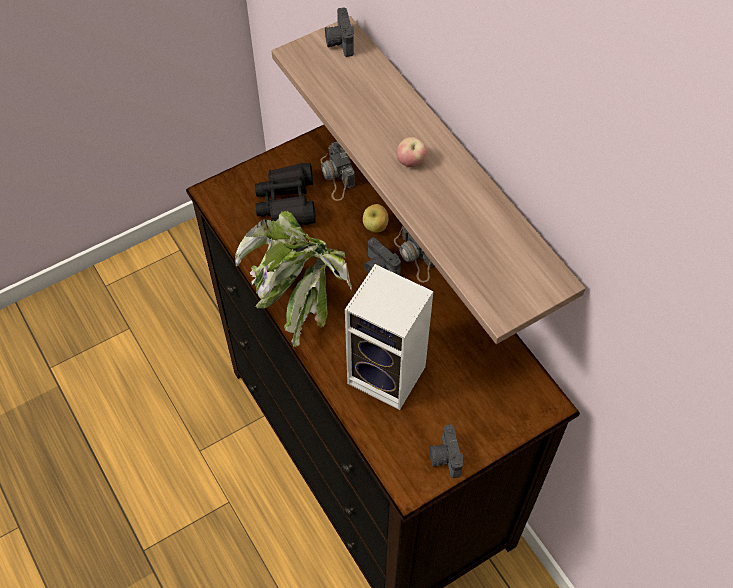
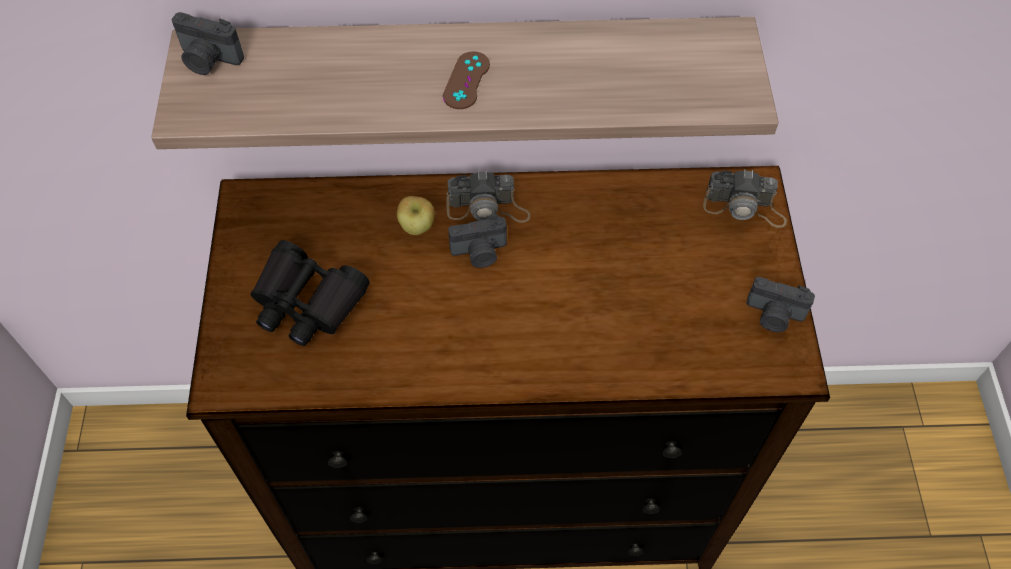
camera: 60 degrees left, 0 degrees up
(301, 296) = (462, 355): potted plant -> none
(336, 176) = (310, 230): camera -> camera (744, 207)
(389, 375) = (635, 315): speaker -> none
(410, 162) = (466, 80): apple -> brown game controller

